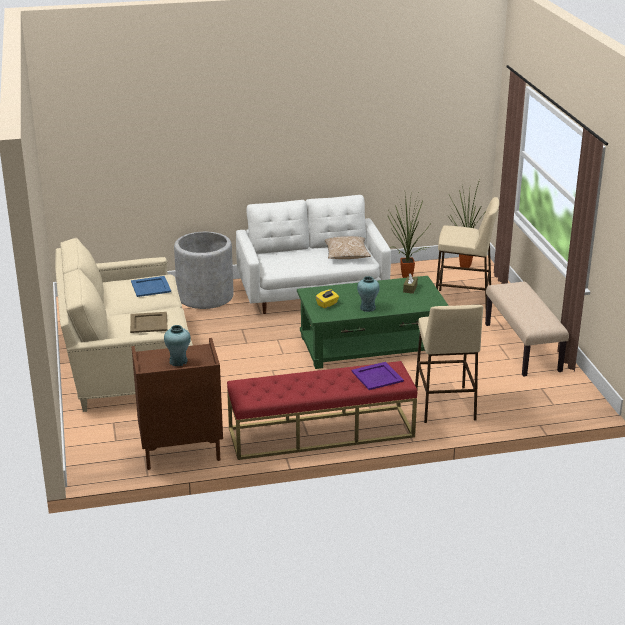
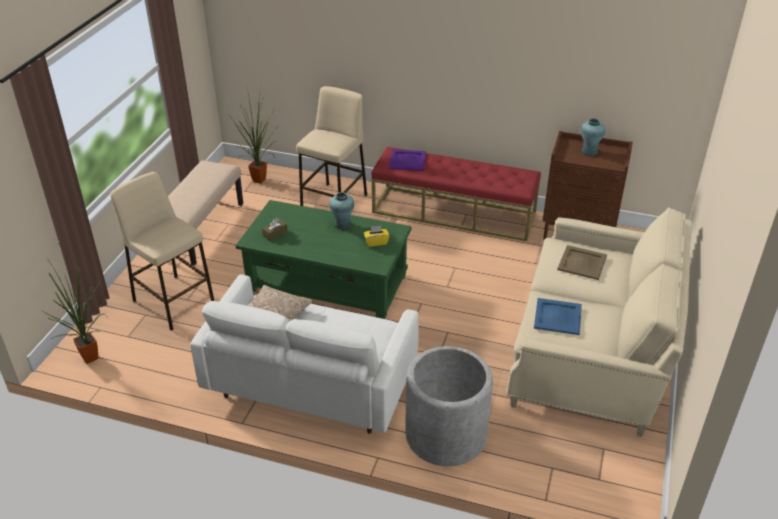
camera: 150 degrees left, 10 degrees up
(404, 277) = (178, 369): potted plant -> potted plant (261, 181)

